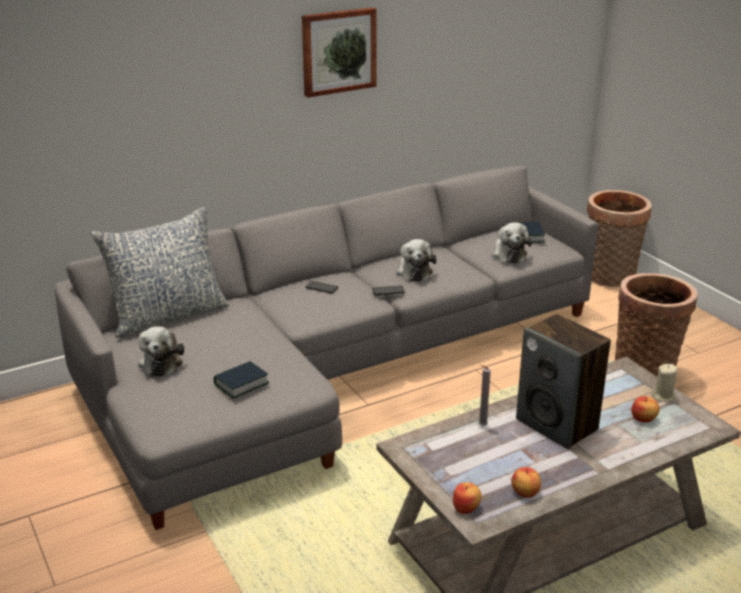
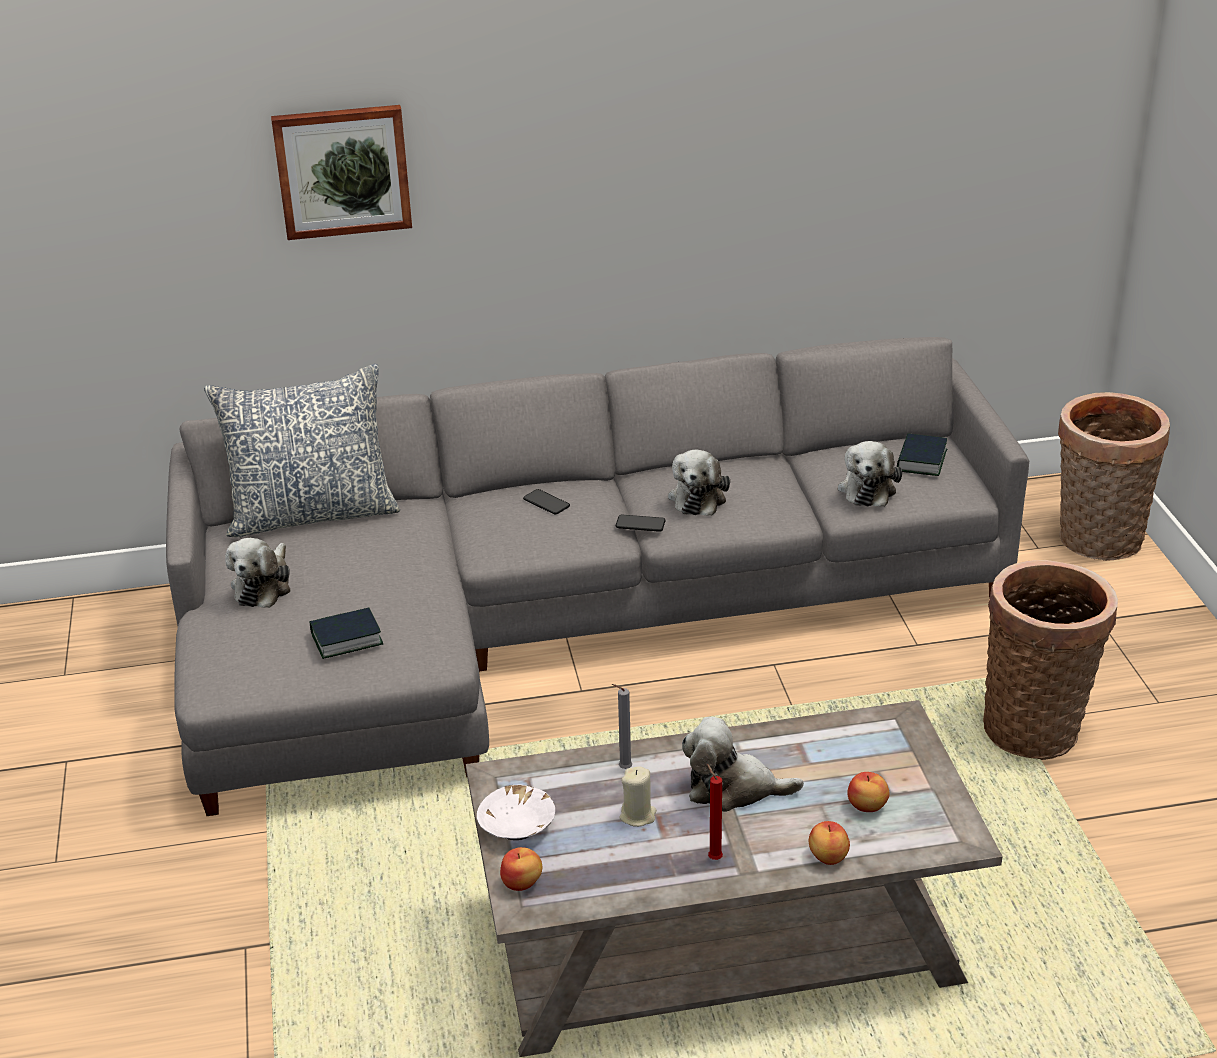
camera: 20 degrees right, 5 degrees up
(338, 51) = (623, 139): picture -> picture (342, 171)
(438, 473) = (518, 825): none -> white bowl
(525, 493) = (615, 879): apple -> apple (827, 857)
(557, 424) = (733, 788): speaker -> plush toy
(576, 467) = (713, 857): none -> red candle
(663, 396) = (925, 776): beige candle -> beige candle (638, 815)

